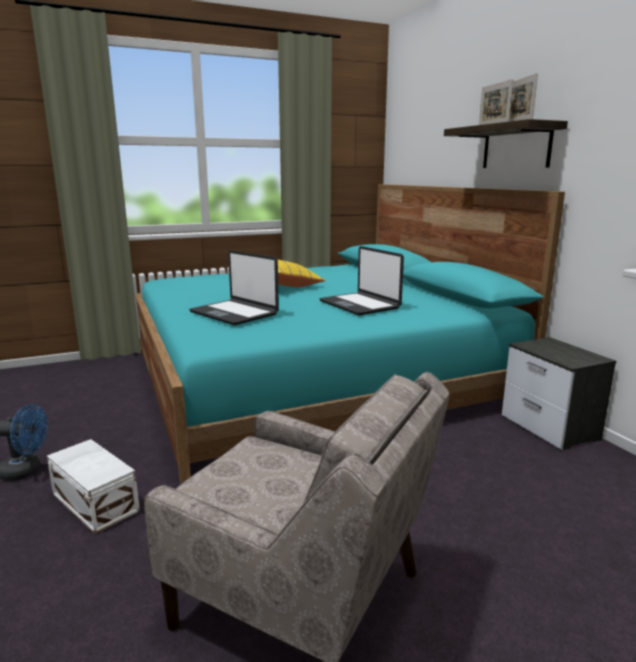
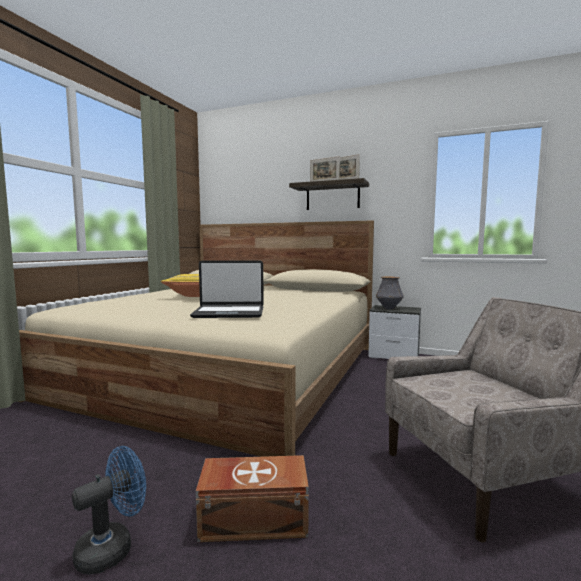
camera: 45 degrees left, 10 degrees down
(96, 501) = (252, 518): white storage box -> brown storage box
(314, 376) = (230, 369): turquoise bed -> beige bed
(360, 305) = (287, 298): laptop -> none
(548, 348) = (389, 308): none -> vase

